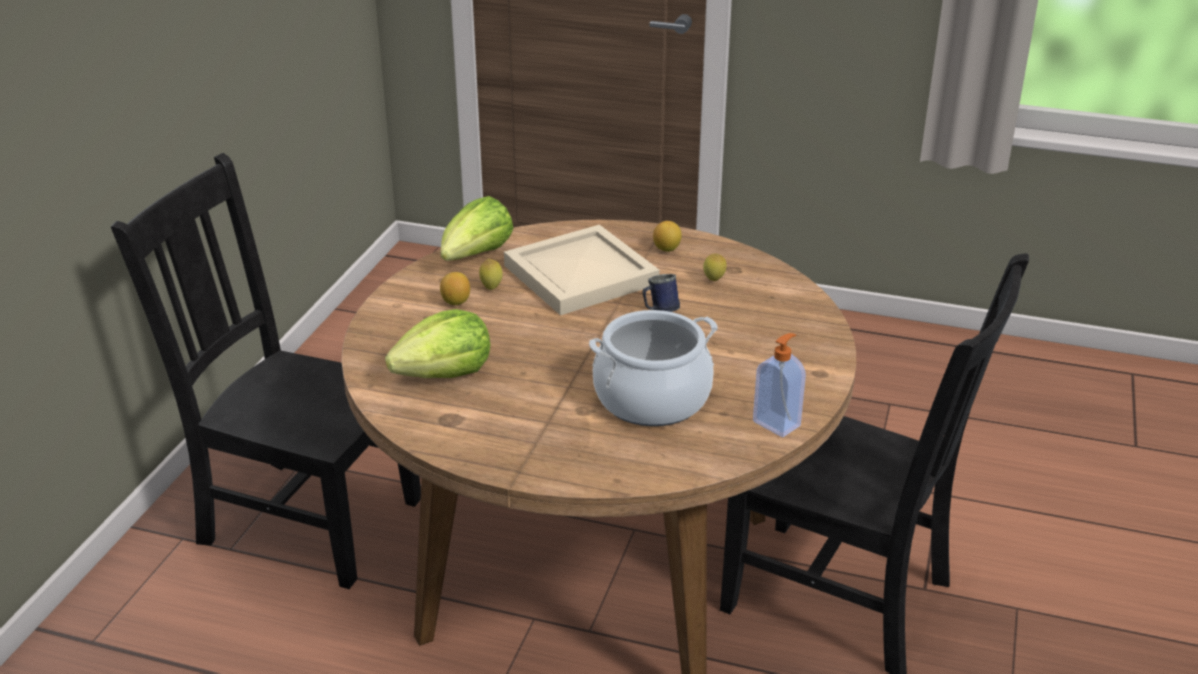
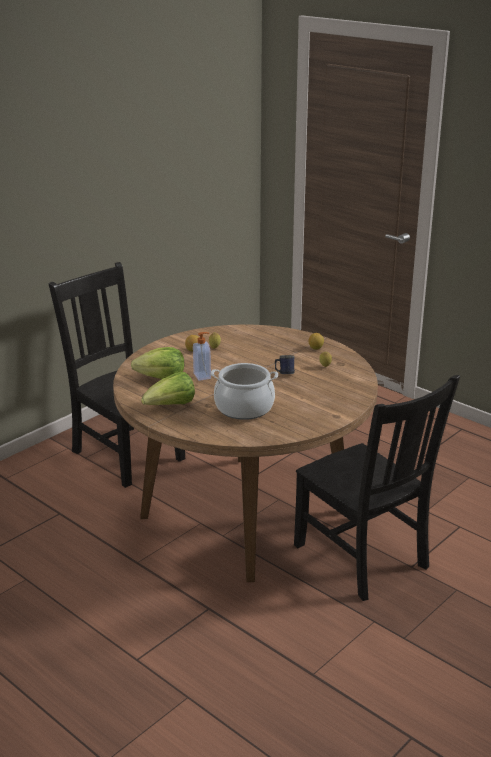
camera: 25 degrees right, 5 degrees down
(476, 257) = (220, 333): lettuce -> lettuce (171, 406)
(581, 273) = (262, 350): beige tray -> none
(777, 423) = (293, 431): soap dispenser -> soap dispenser (202, 376)

